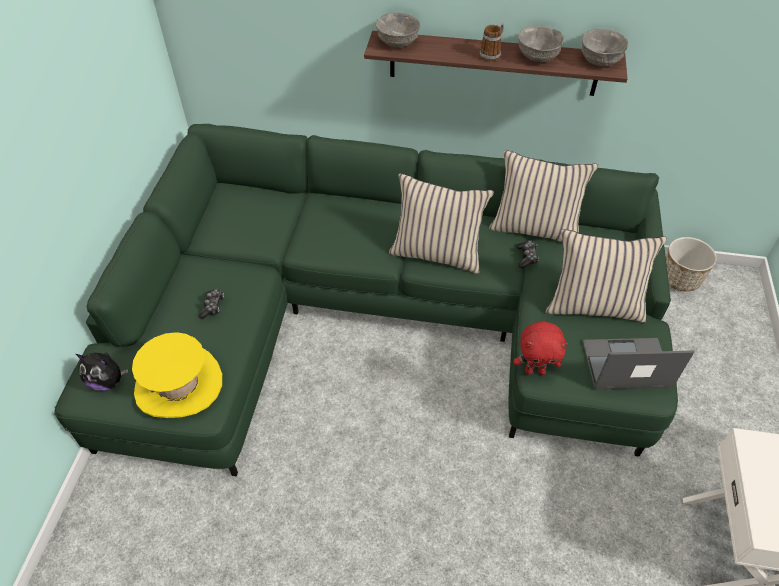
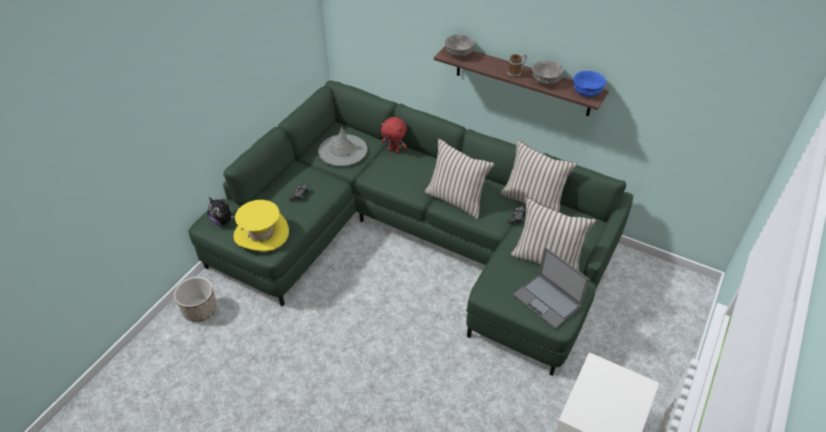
camera: 20 degrees right, 5 degrees down
(247, 222) = (342, 150): none -> grey hat
(535, 370) = (484, 287): red plush toy -> red plush toy (394, 150)
(600, 60) = (587, 92): grey bowl -> blue bowl
(625, 364) = (548, 301): laptop -> laptop turned 150 degrees counterclockwise
(680, 278) = (649, 271): planter -> planter (200, 310)

